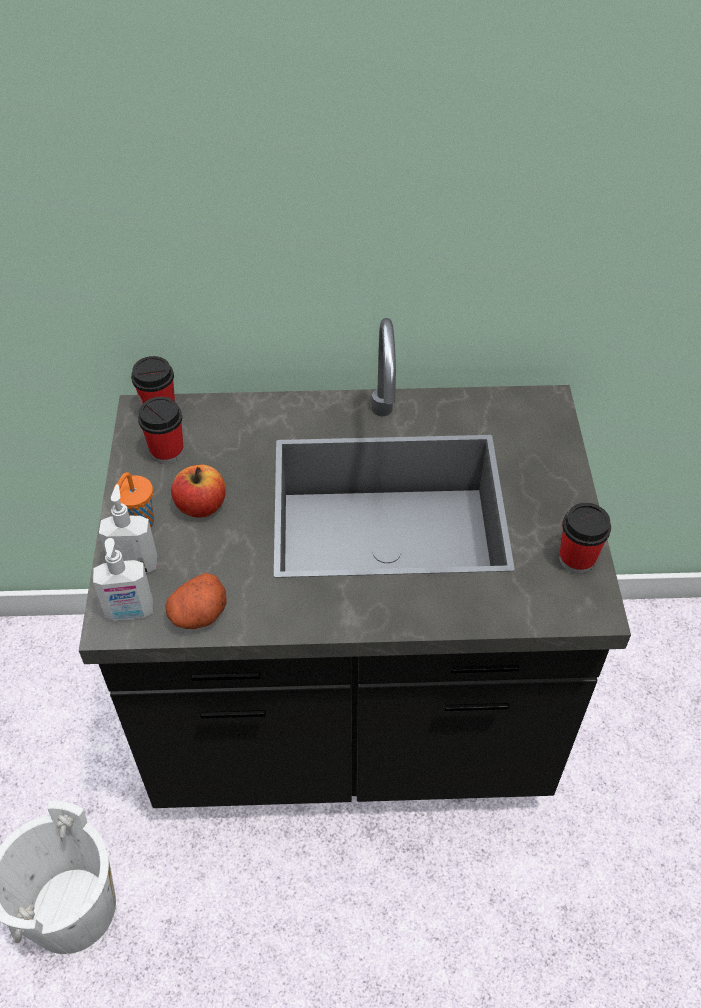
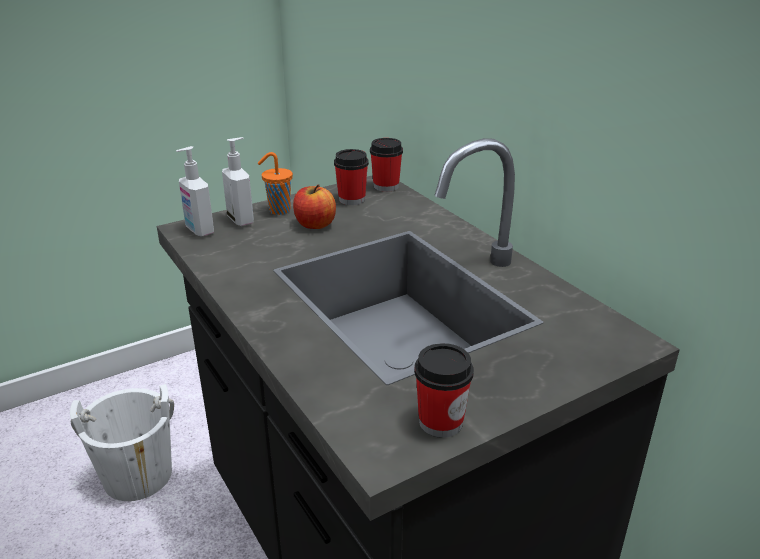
camera: 60 degrees right, 20 degrees down
(199, 614) = (214, 253): potato -> none

